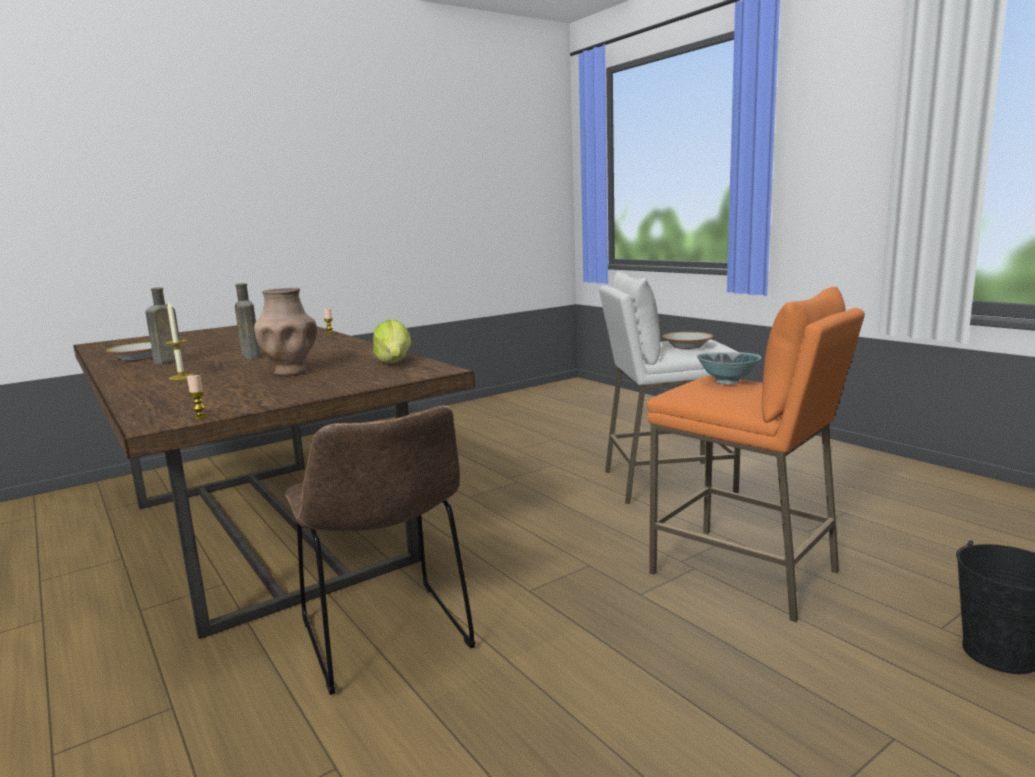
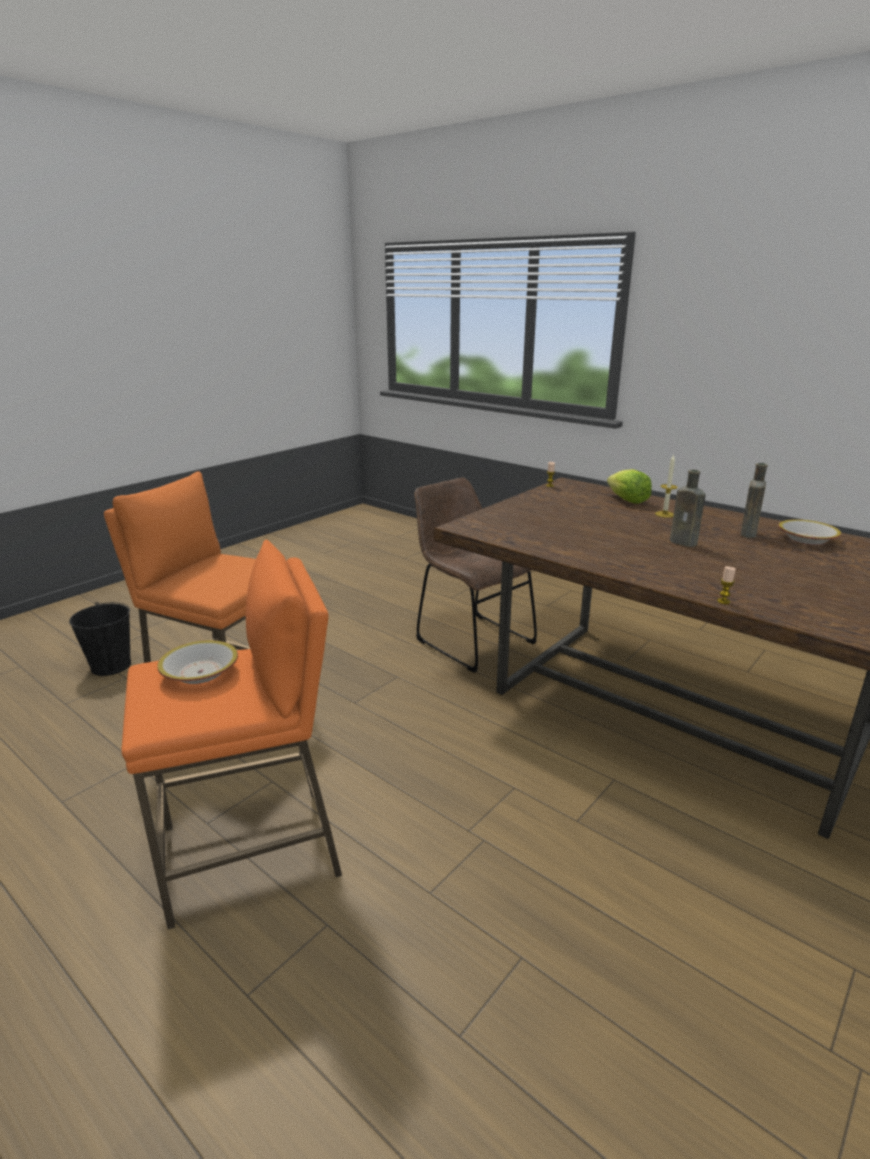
camera: 165 degrees right, 10 degrees up
(291, 372) = (584, 521): brown vase -> none
(394, 363) = (515, 535): lettuce -> lettuce (627, 500)
(667, 482) = (251, 851): white stool -> orange stool
(727, 382) = (217, 579): bowl -> none

